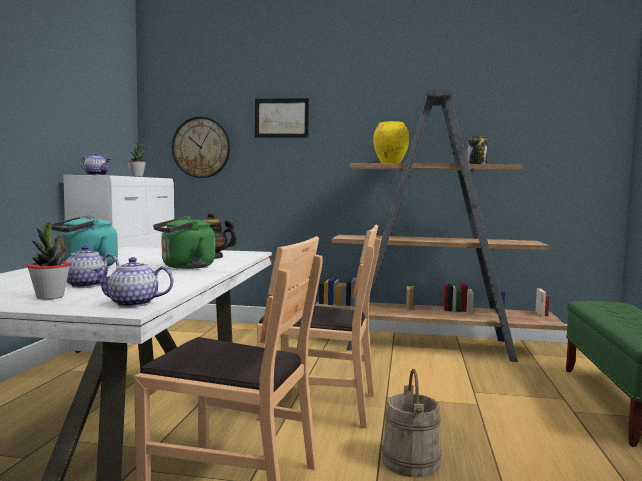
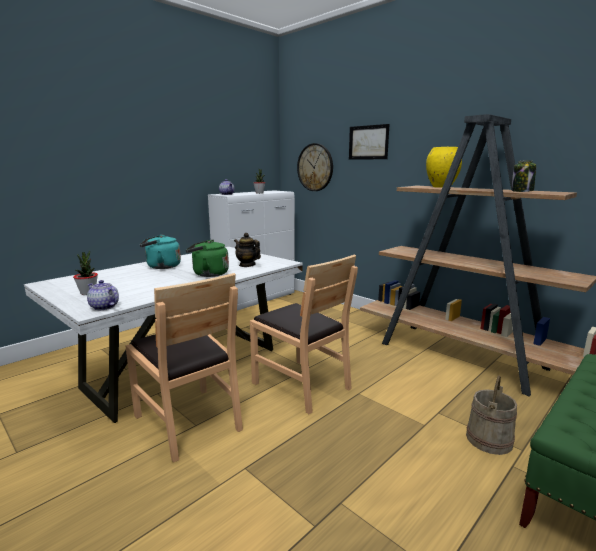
camera: 35 degrees right, 10 degrees up
(85, 285) = (123, 285): teapot -> none
(410, 461) = (303, 452): beige bucket -> beige bucket (488, 439)

